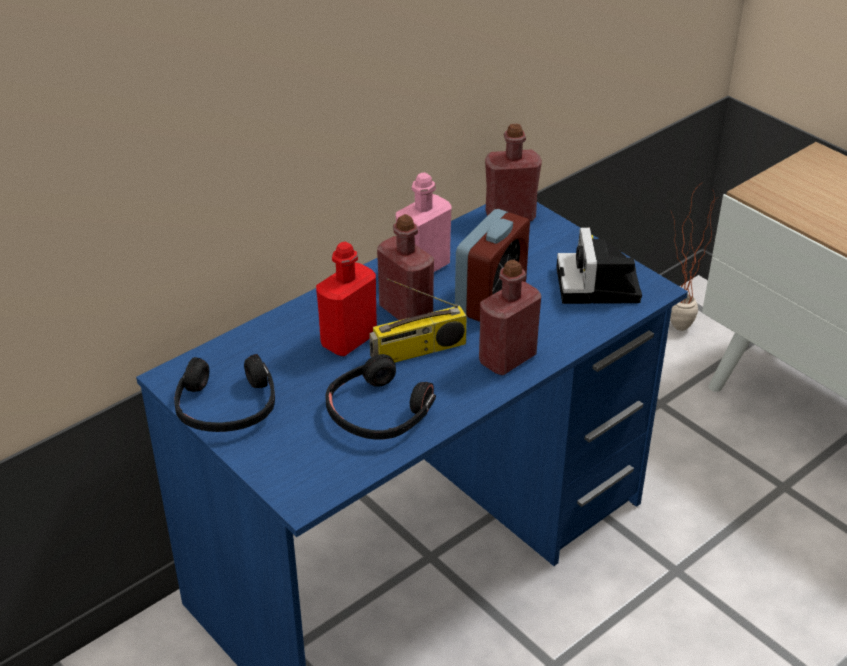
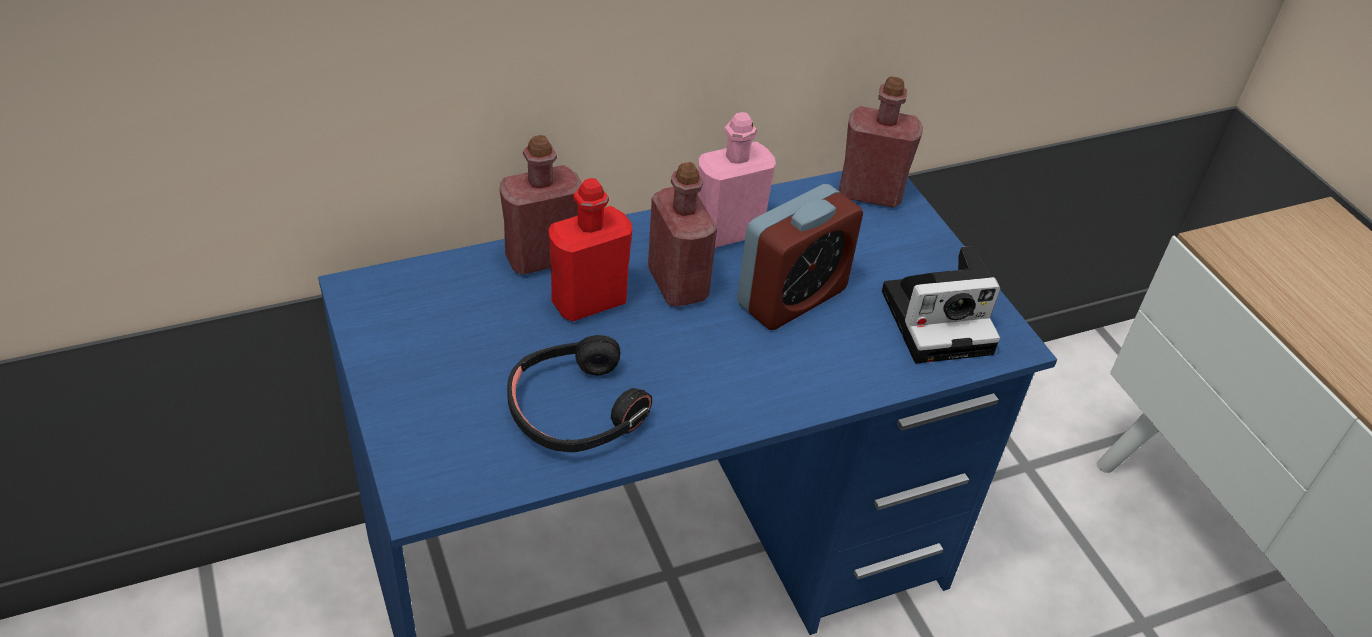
camera: 15 degrees right, 5 degrees up
(227, 407) = (399, 346): black headphones -> none
(418, 351) = (666, 341): radio -> none
(507, 359) = (773, 385): red bottle -> red bottle (542, 258)
(599, 287) = (940, 320): camera -> camera turned 120 degrees counterclockwise
(673, 330) = (1081, 378): potted plant -> none

